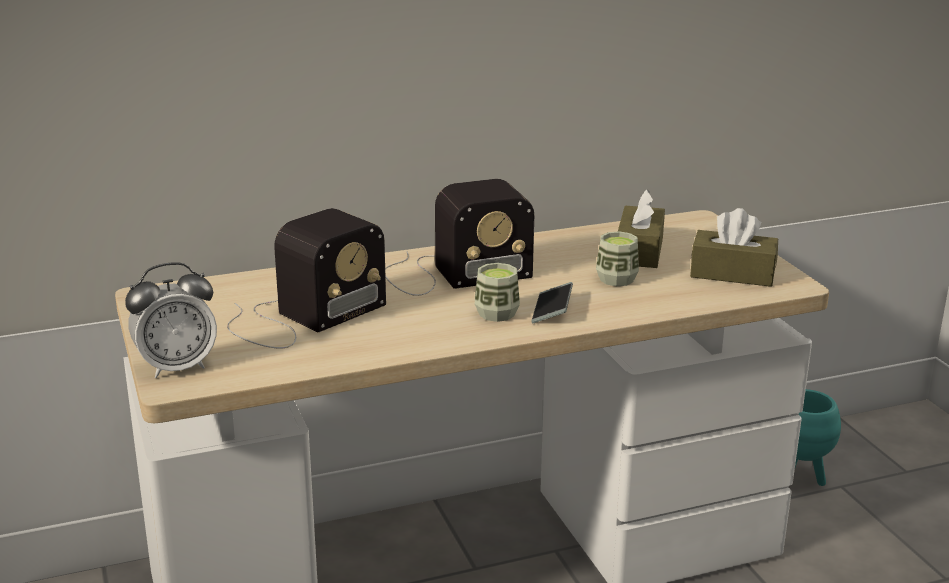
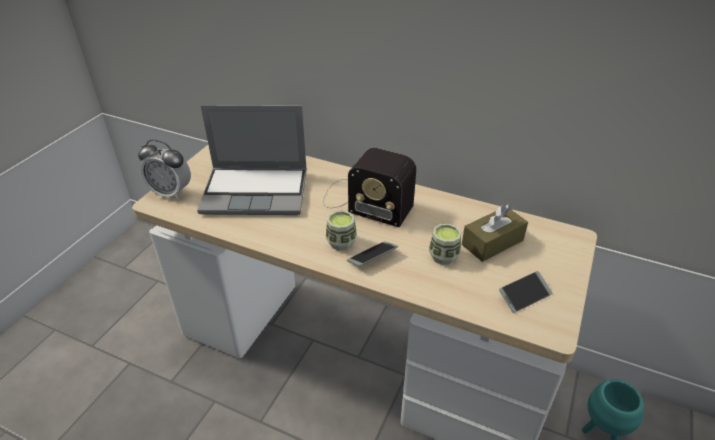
camera: 45 degrees right, 15 degrees up
(301, 317) = (257, 191): radio -> laptop
(732, 273) = (524, 295): brown tissue box -> phone

